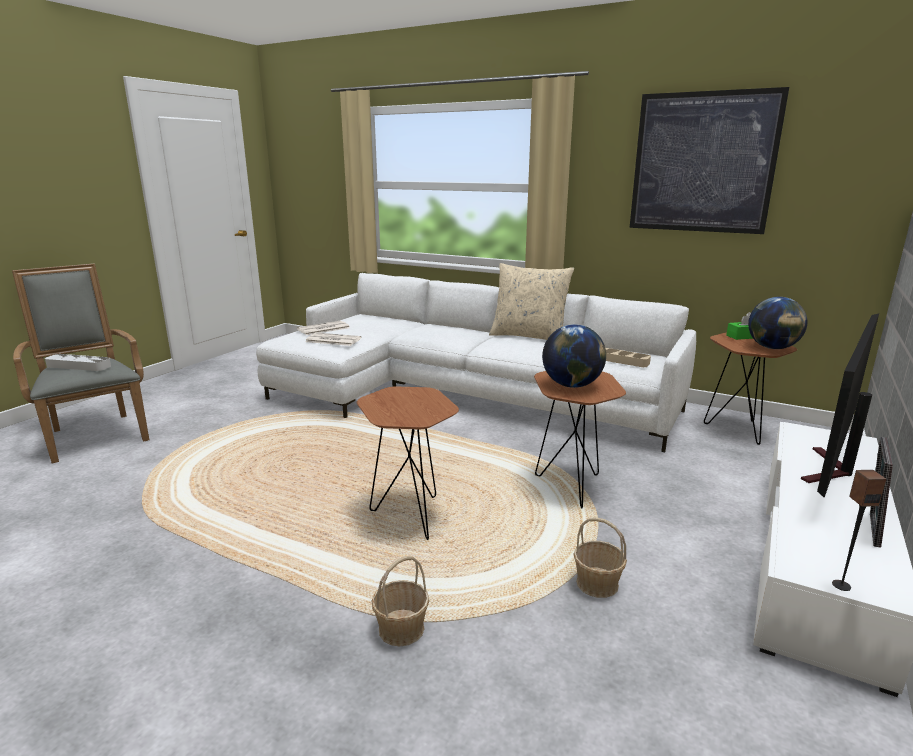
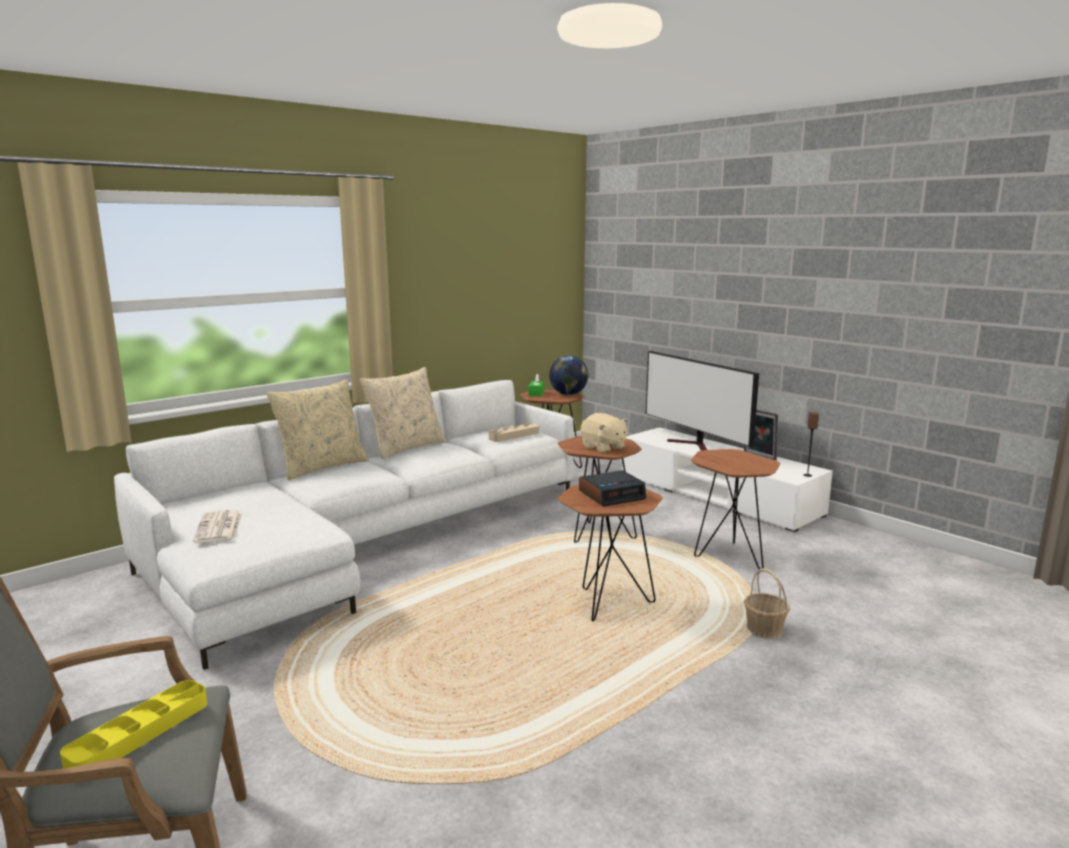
camera: 70 degrees left, 5 degrees down
(79, 366) = (139, 733): grey tray -> yellow tray
(332, 340) = (284, 527): newspaper -> none
(413, 404) = (612, 495): none -> alarm clock
(456, 326) = (322, 467): none -> beige pillow
(572, 385) = (603, 447): globe -> beige plush toy
(597, 584) = (728, 555): basket -> brown side table
(702, 163) = (477, 260): picture -> none

